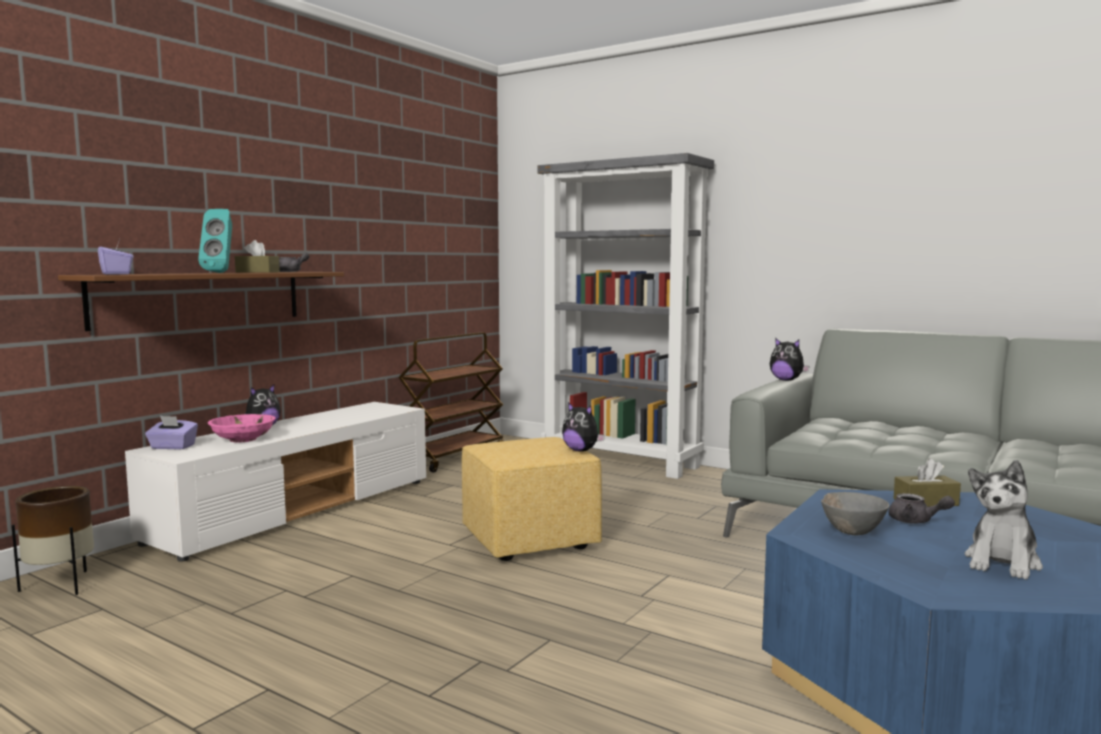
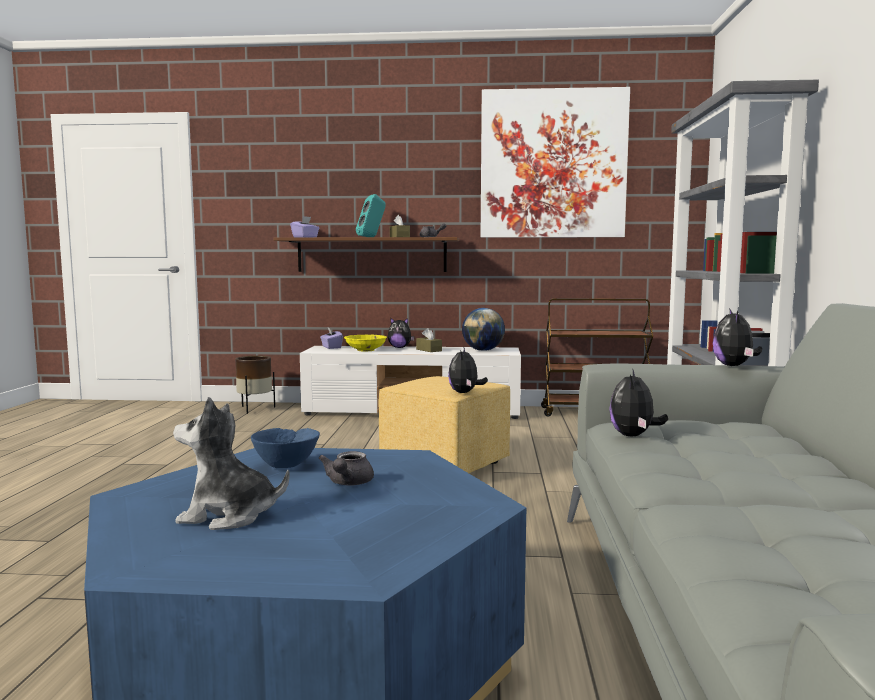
camera: 60 degrees right, 0 degrees up
(243, 439) = (366, 350): pink bowl -> yellow bowl
(366, 411) = (483, 350): none -> globe
(392, 186) = (553, 164): none -> picture
(841, 441) = (634, 436): none -> plush toy
(851, 532) = (286, 466): grey bowl -> blue bowl
(925, 502) = (432, 484): brown tissue box -> brown tissue box (429, 350)

